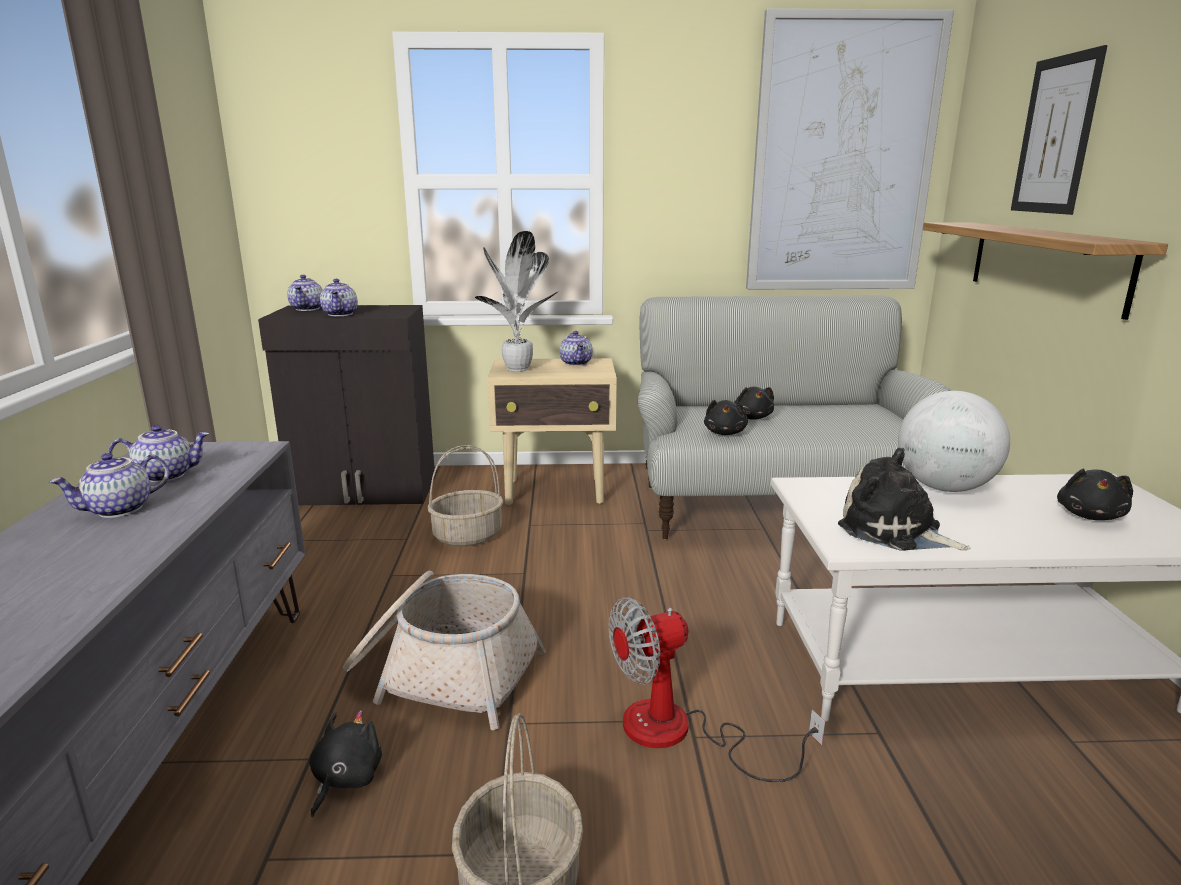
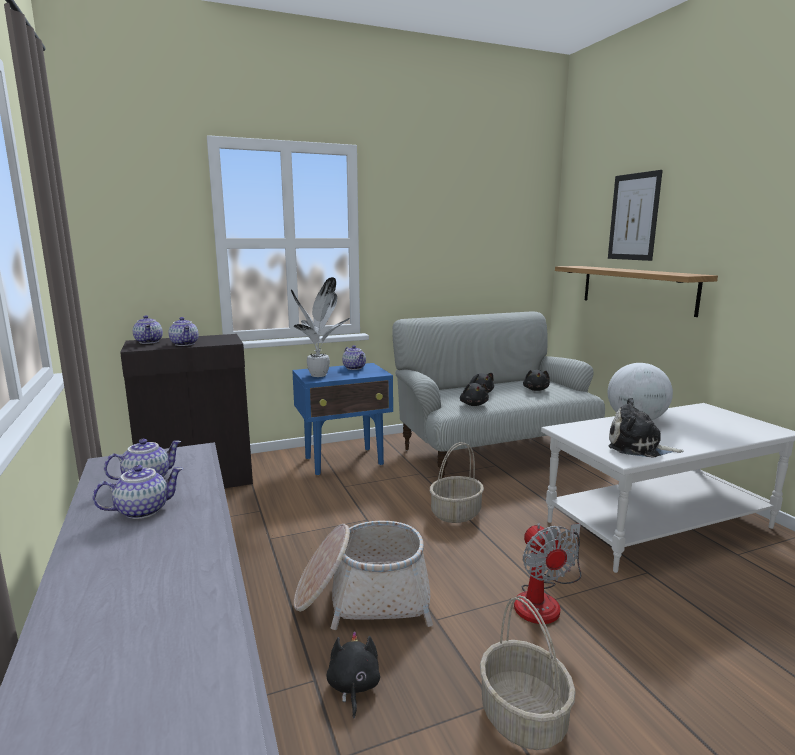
camera: 20 degrees left, 5 degrees down
(119, 510) = (143, 510): teapot -> teapot turned 150 degrees counterclockwise
(468, 536) = (305, 501): basket -> basket (455, 513)
(556, 492) = (345, 461): beige side table -> blue side table
(679, 733) = (544, 599): fan -> fan turned 60 degrees counterclockwise
(842, 157) = (500, 227): picture -> none
(1090, 515) = (716, 425): black plush toy -> black plush toy (536, 389)

